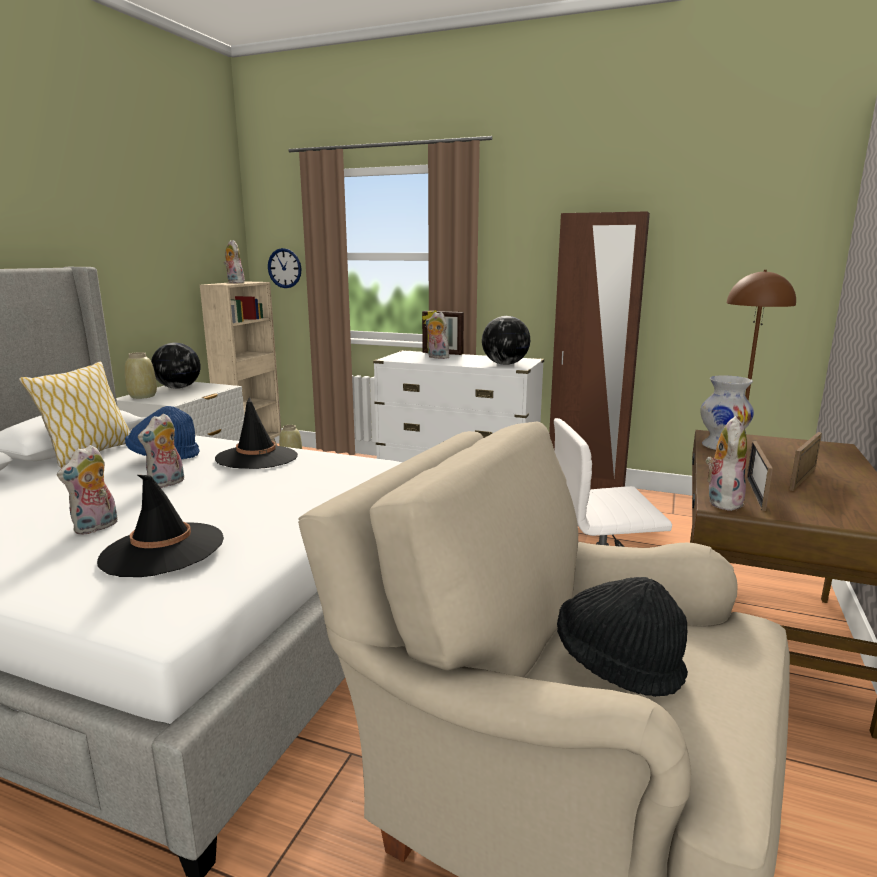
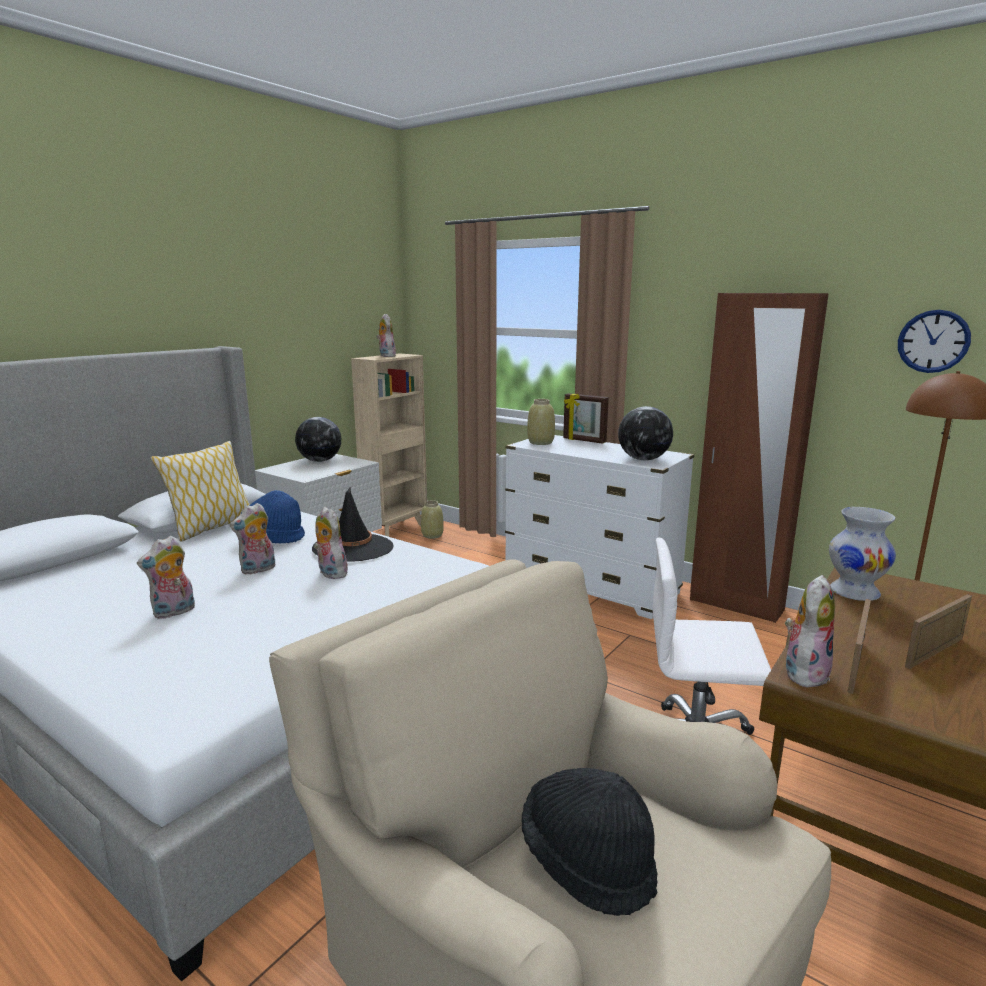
camera: 15 degrees right, 0 degrees up
(143, 396) = (283, 468): beige vase -> beige vase (540, 442)
(162, 550) = (212, 646): black hat -> none
(284, 268) = (439, 341): wall clock -> wall clock (933, 341)
(436, 357) = (574, 445): plush toy -> plush toy (330, 573)

